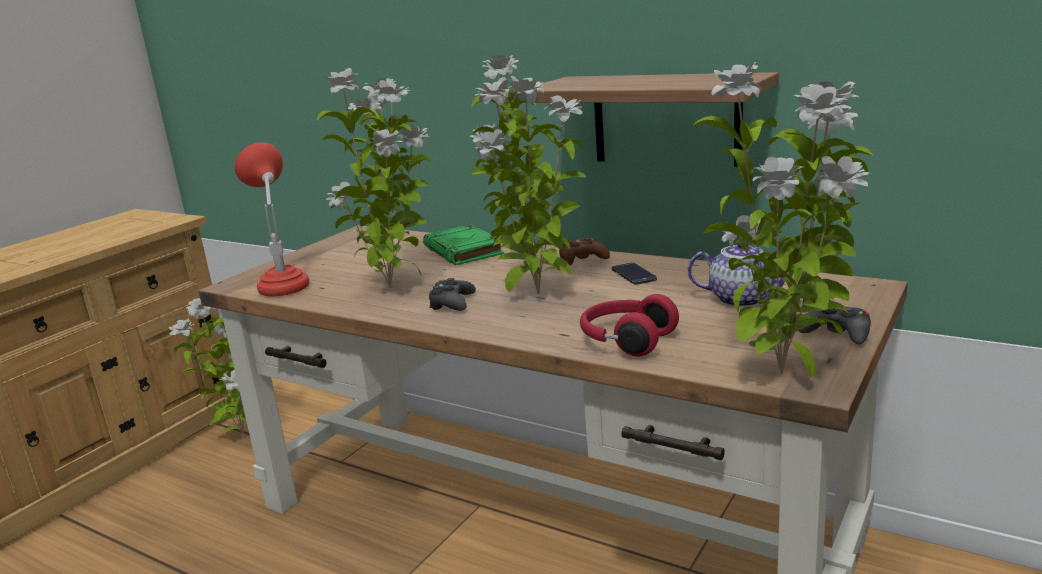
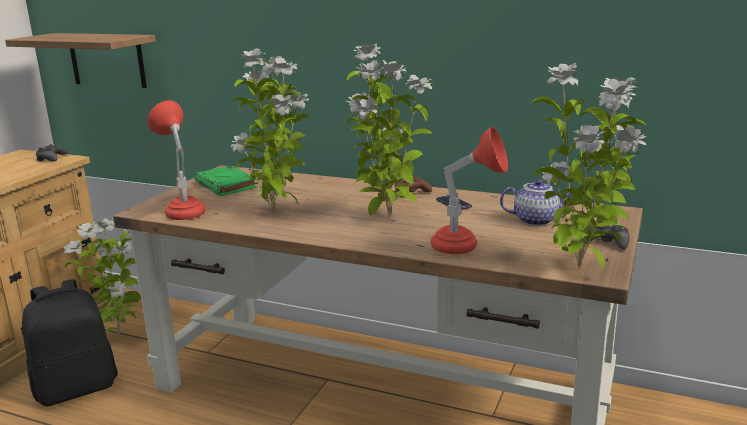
camera: 10 degrees left, 0 degrees up
(176, 502) = (77, 388): none -> black backpack
(452, 303) = (327, 224): black game controller -> black game controller (51, 158)
(464, 251) = (318, 186): green book -> green book (226, 185)
(626, 340) = (466, 249): red headphones -> red table lamp
(666, 119) = (475, 92): shelf -> shelf (107, 60)

